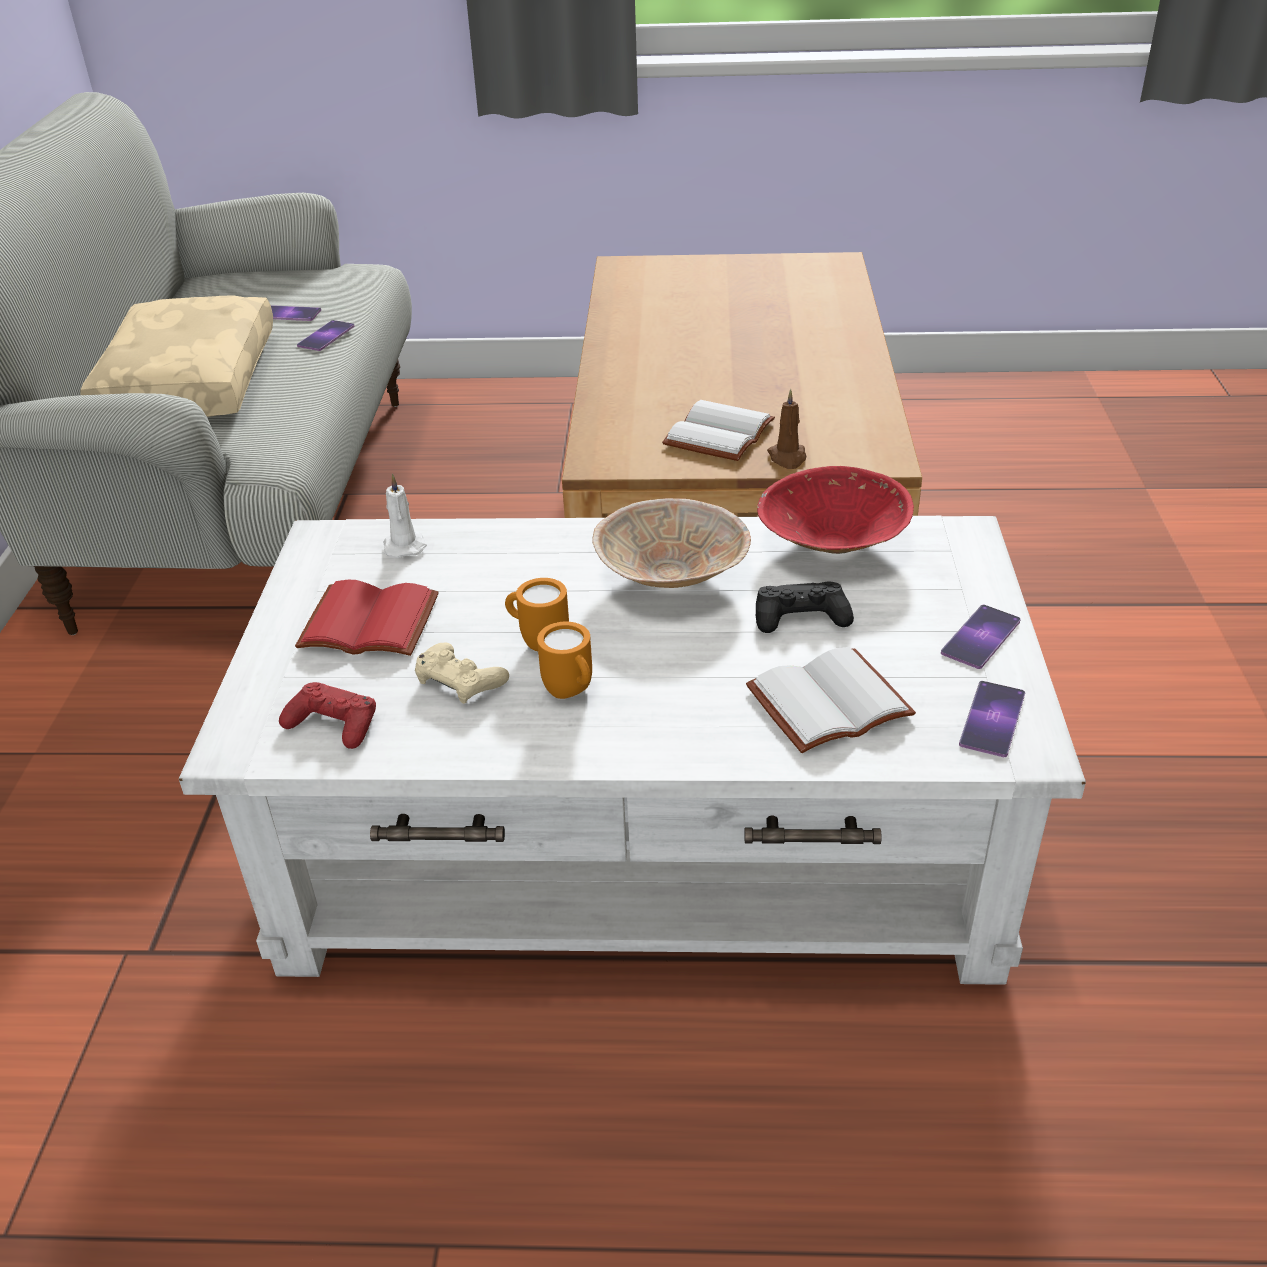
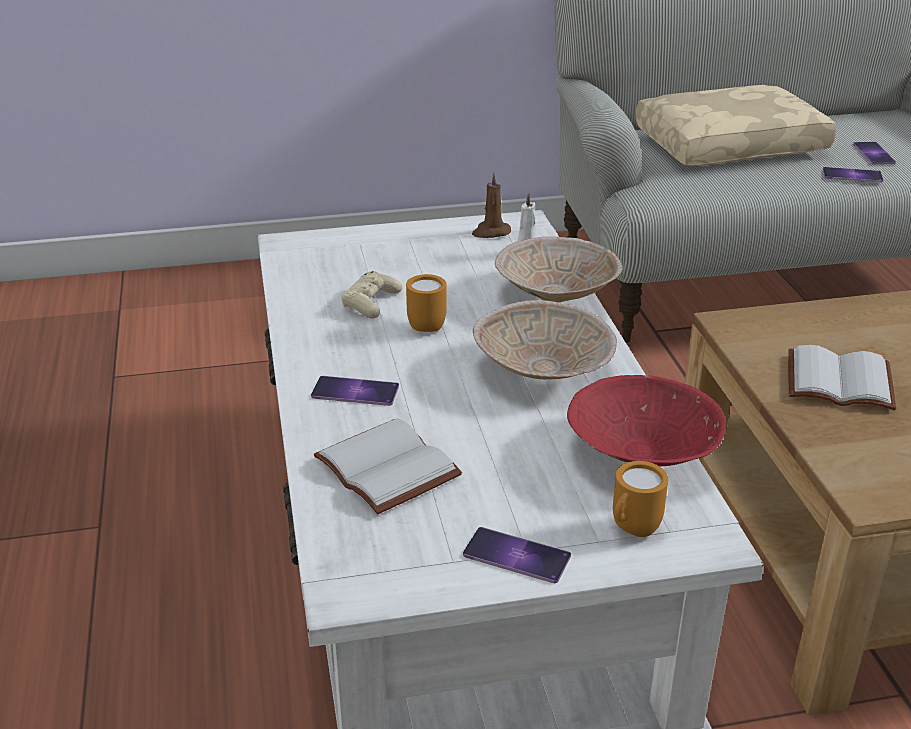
camera: 75 degrees right, 5 degrees down
(333, 724) = (315, 268): red game controller -> none
(372, 621) = (429, 259): red book -> none
(515, 541) = (557, 294): none -> beige bowl
(572, 693) = (368, 347): orange mug -> orange mug (631, 531)
(787, 458) = (823, 428): brown candle -> brown candle (490, 232)
(801, 616) = (509, 443): black game controller -> none
(992, 719) = (387, 566): phone -> phone (355, 391)

